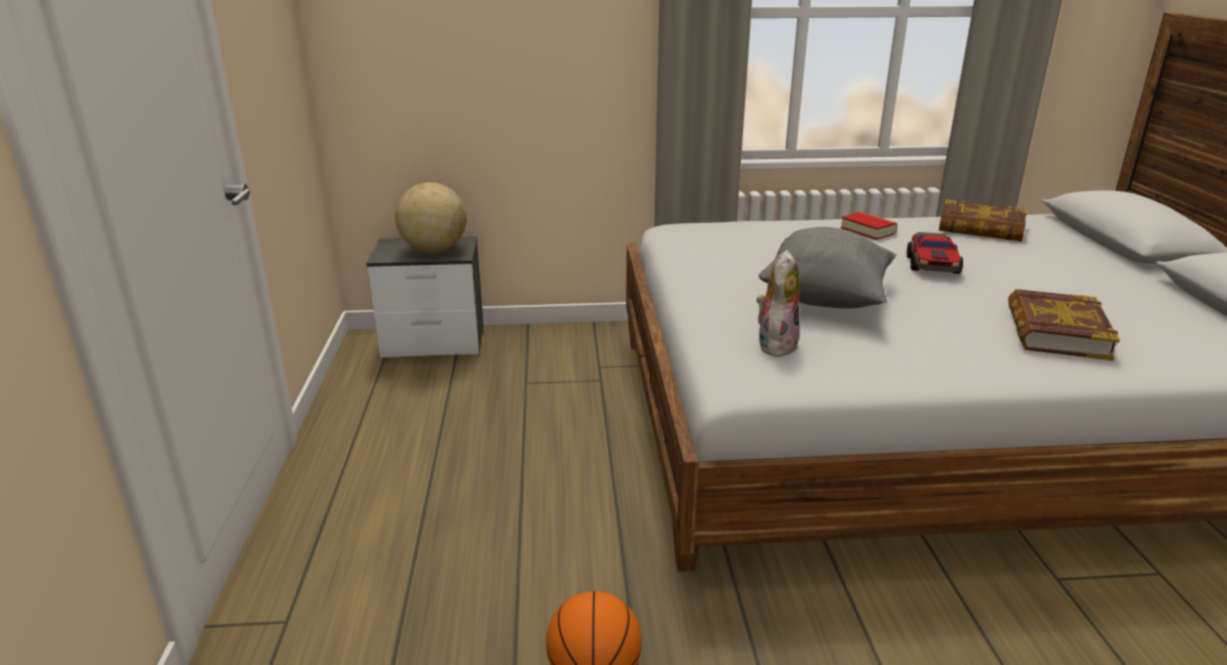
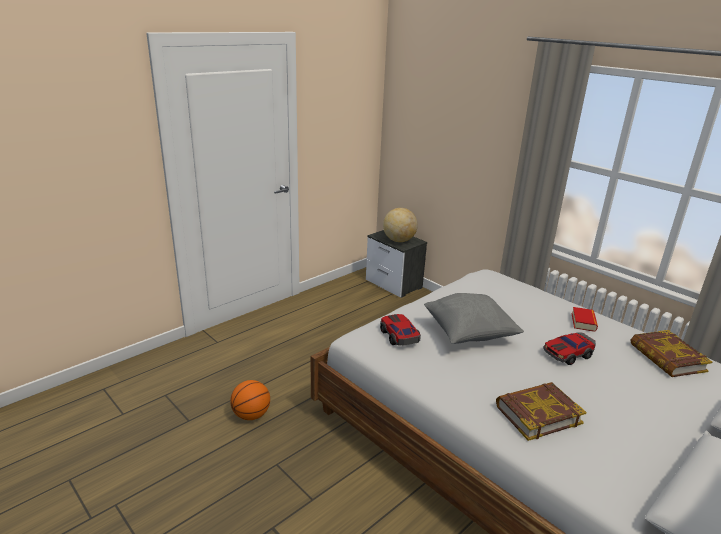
camera: 50 degrees right, 0 degrees up
(775, 344) = (399, 336): plush toy -> toy car

